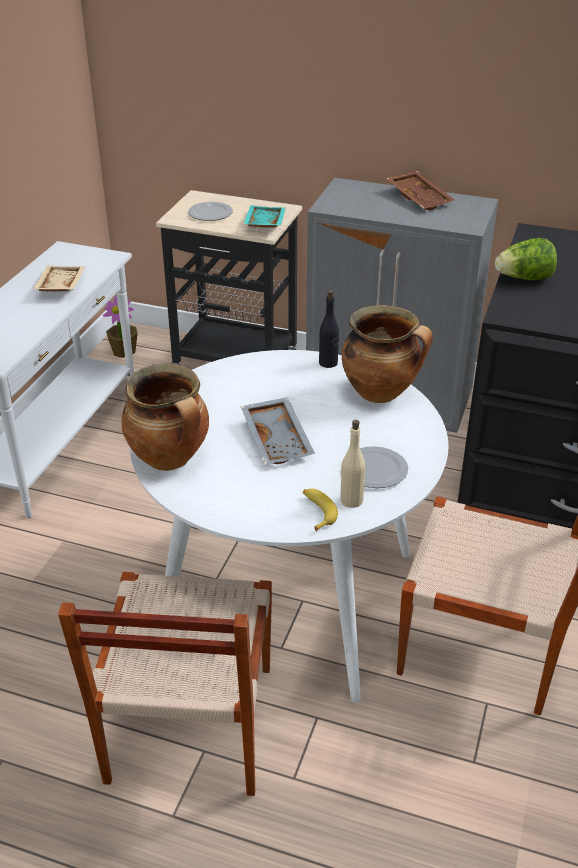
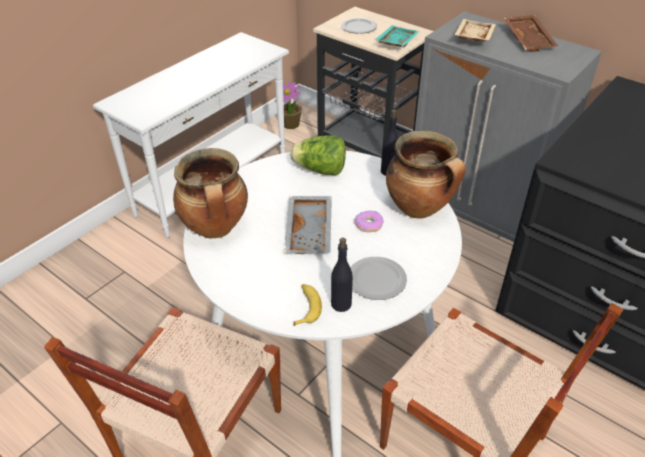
camera: 20 degrees right, 5 degrees up
(59, 286) = (222, 67): beige tray -> beige tray (473, 37)
(336, 419) = (368, 224): none -> donut
(351, 500) = (341, 304): beige bottle -> black bottle
(524, 279) = (596, 129): lettuce -> lettuce (320, 170)

